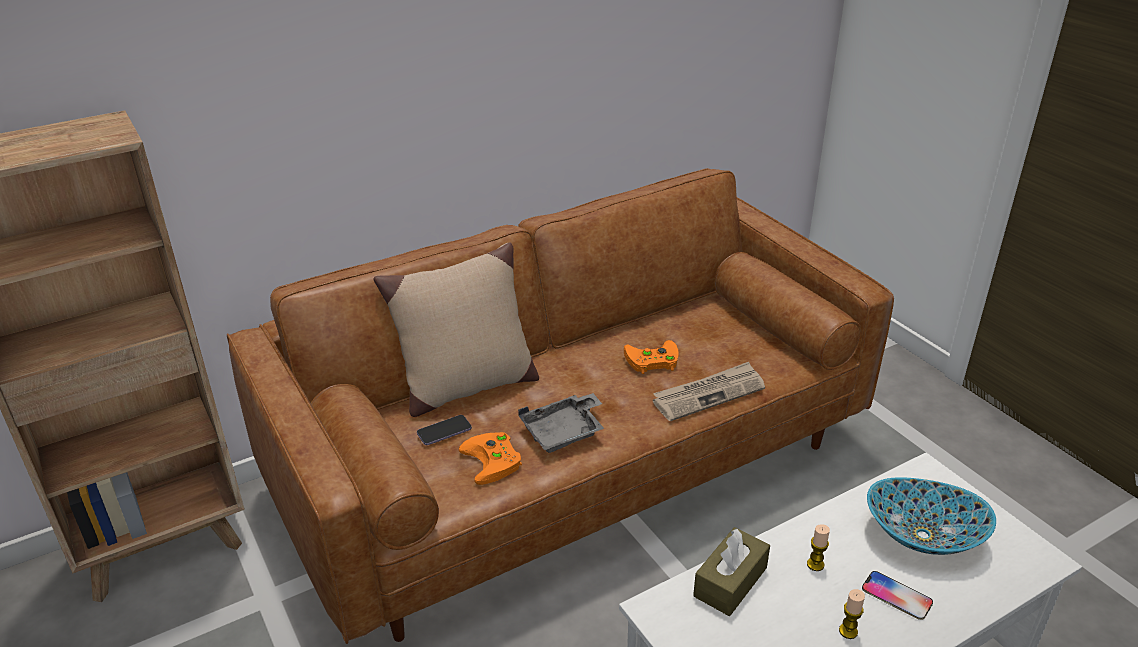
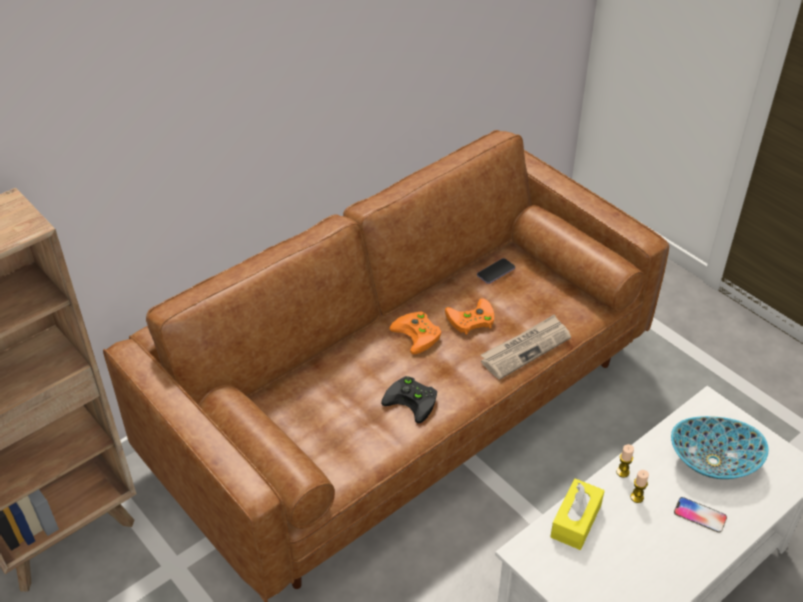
camera: 10 degrees left, 10 degrees up
(444, 431) = (311, 412): phone -> phone (496, 272)
(466, 387) = (317, 365): beige pillow -> none
(494, 461) = (362, 436): orange game controller -> orange game controller (419, 334)
(564, 432) = (413, 401): grey tray -> black game controller
(730, 582) = (576, 521): brown tissue box -> yellow tissue box
(848, 631) = (668, 549): candle -> candle (622, 472)

